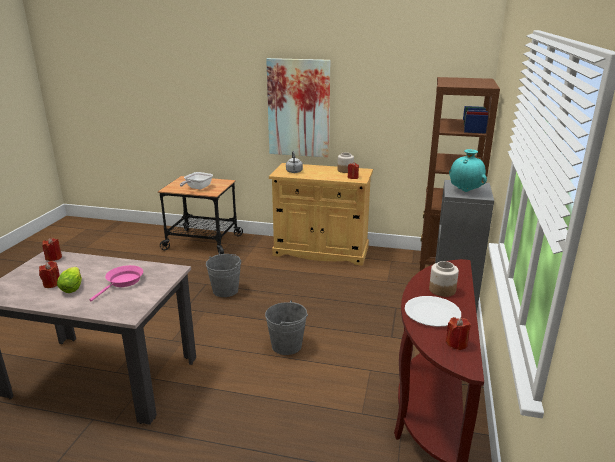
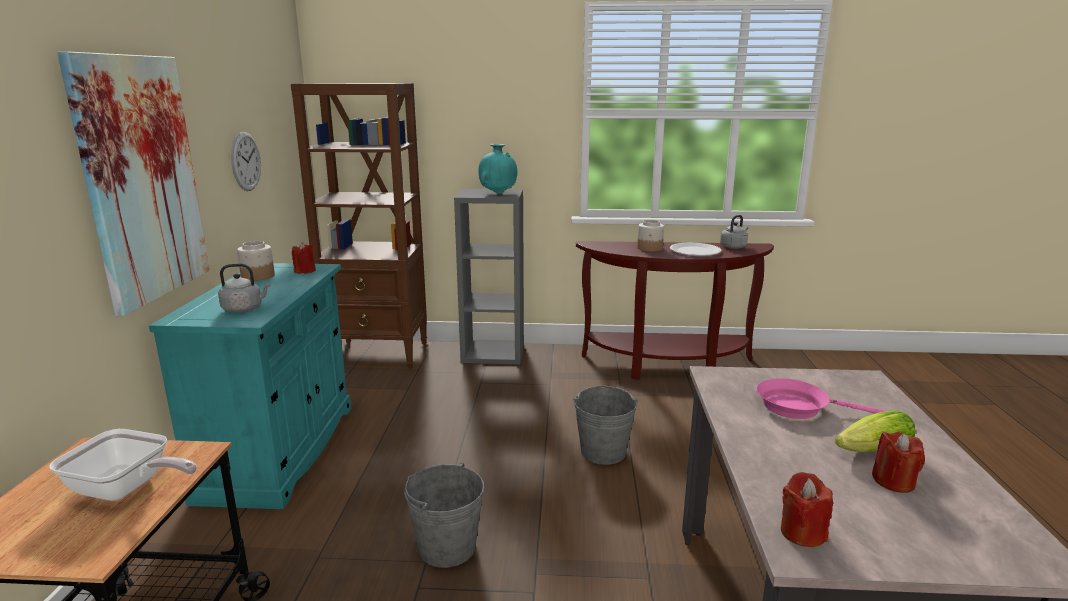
camera: 100 degrees left, 5 degrees down
(321, 251) = (280, 451): beige cabinet -> turquoise cabinet
(386, 116) = (246, 161): none -> wall clock
(456, 343) = (734, 247): red candle -> grey kettle

